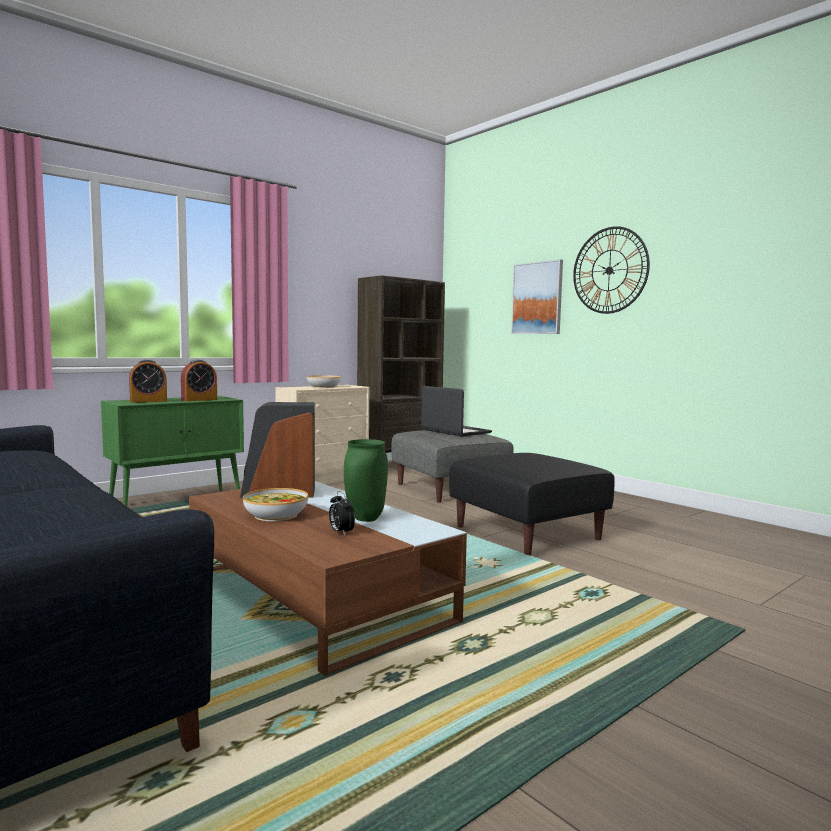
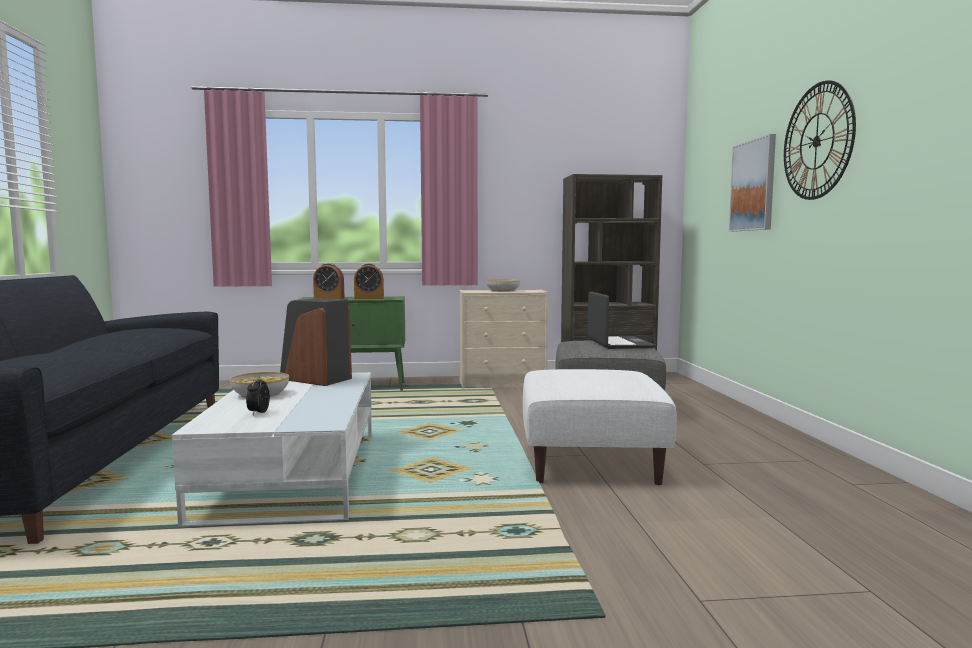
camera: 35 degrees right, 0 degrees up
(315, 596) = (294, 473): brown coffee table -> white coffee table
(366, 519) = (306, 407): green vase -> none
(526, 532) = (589, 461): black ottoman -> white ottoman

